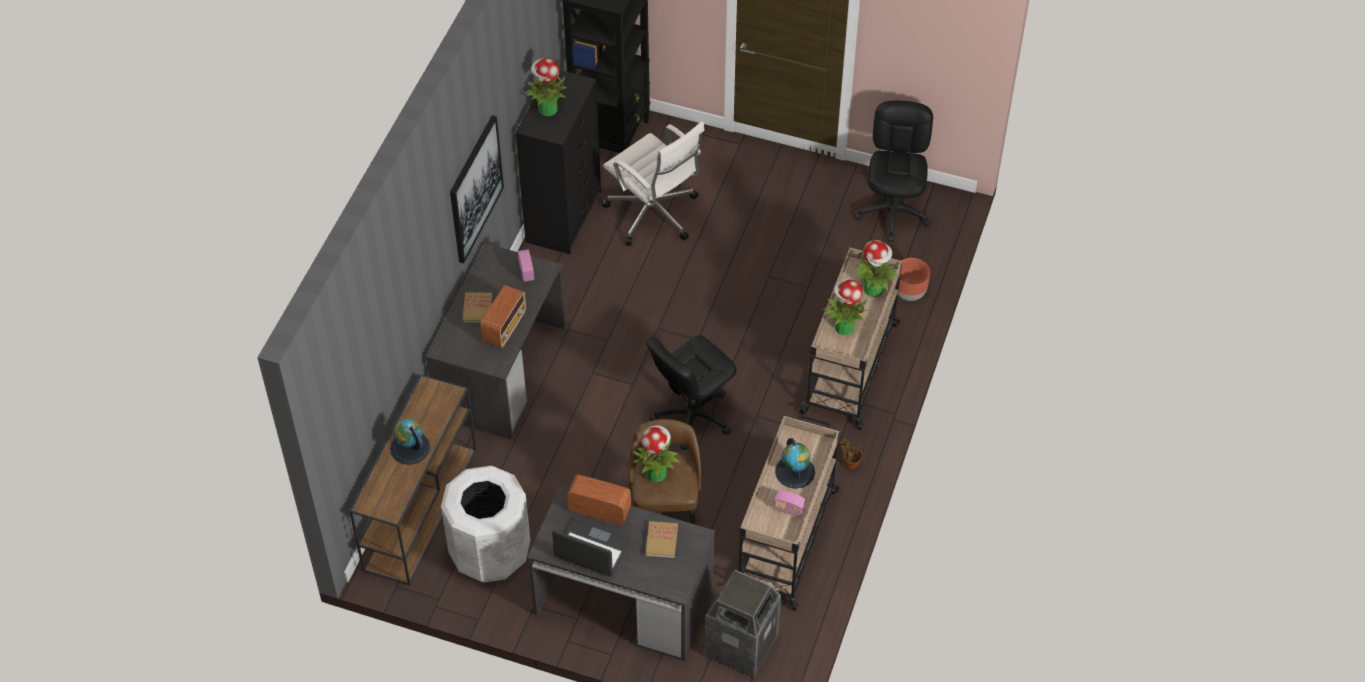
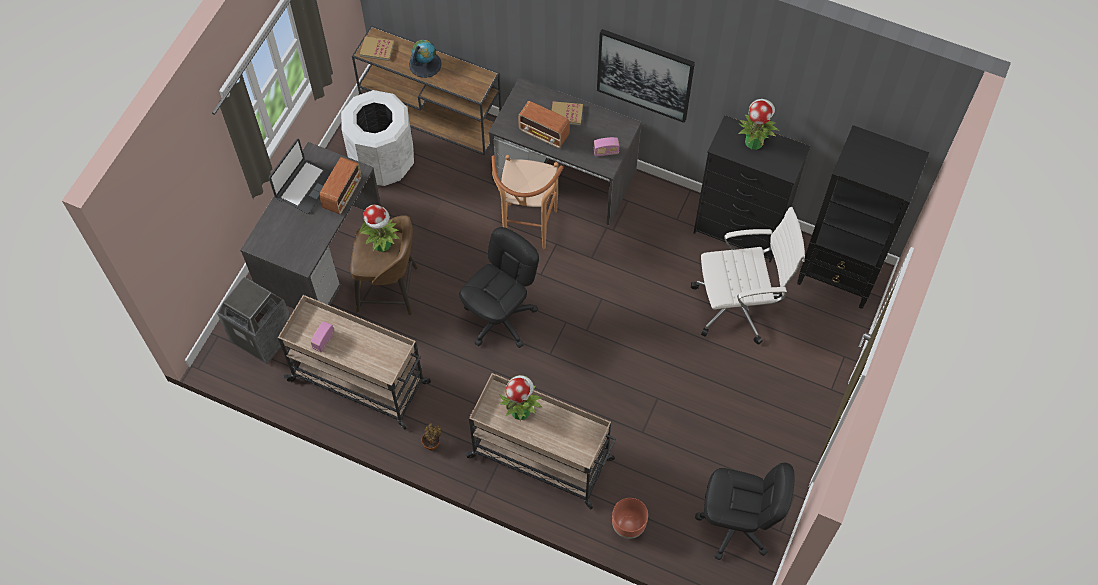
camera: 95 degrees right, 10 degrees up
(578, 400) = (527, 231): none -> brown stool
(654, 215) = (739, 305): white office chair -> white office chair turned 150 degrees counterclockwise
(661, 540) = (304, 237): book -> book (377, 49)
(692, 416) = (501, 318): black office chair -> black office chair turned 75 degrees clockwise
(795, 471) = (362, 350): globe -> none
(874, 289) = (564, 444): potted plant -> none

